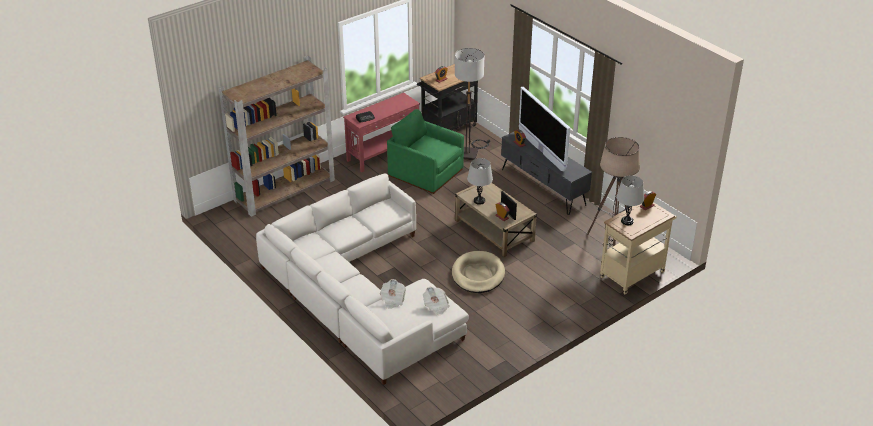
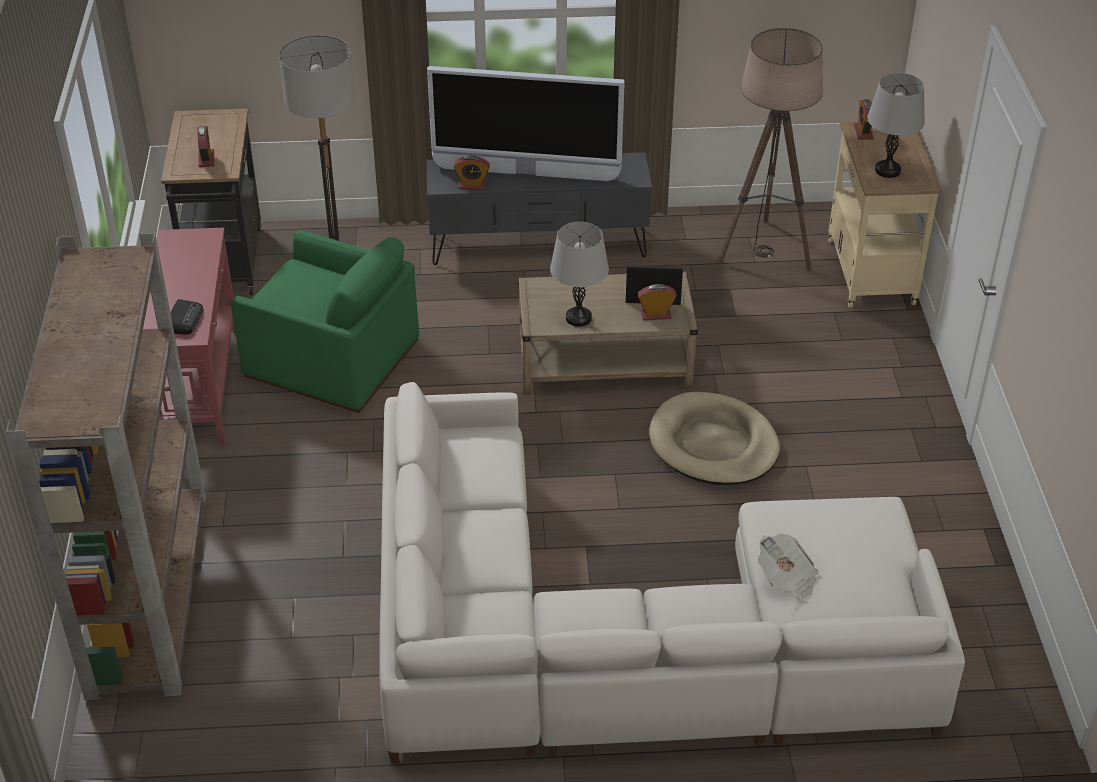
camera: 55 degrees left, 5 degrees up
(426, 172) = (331, 358): green armchair -> green armchair turned 135 degrees counterclockwise
(436, 306) = (853, 527): newspaper -> none

